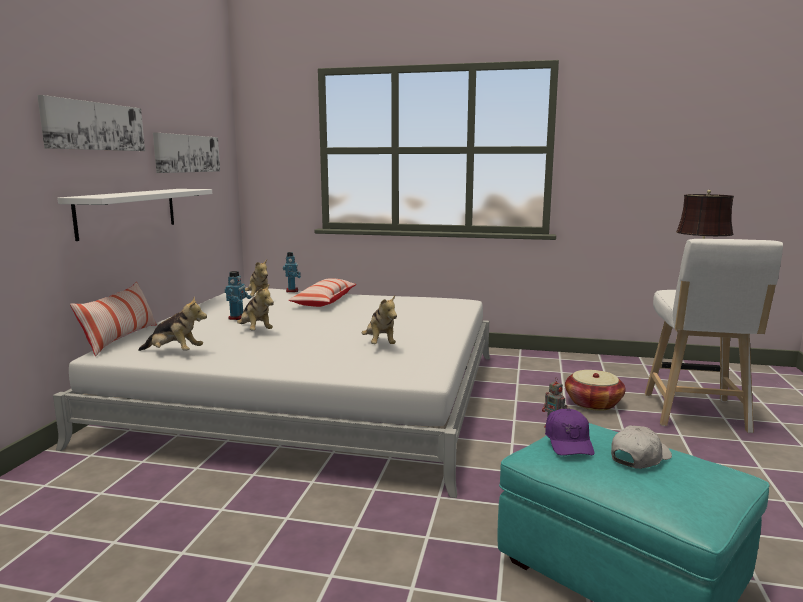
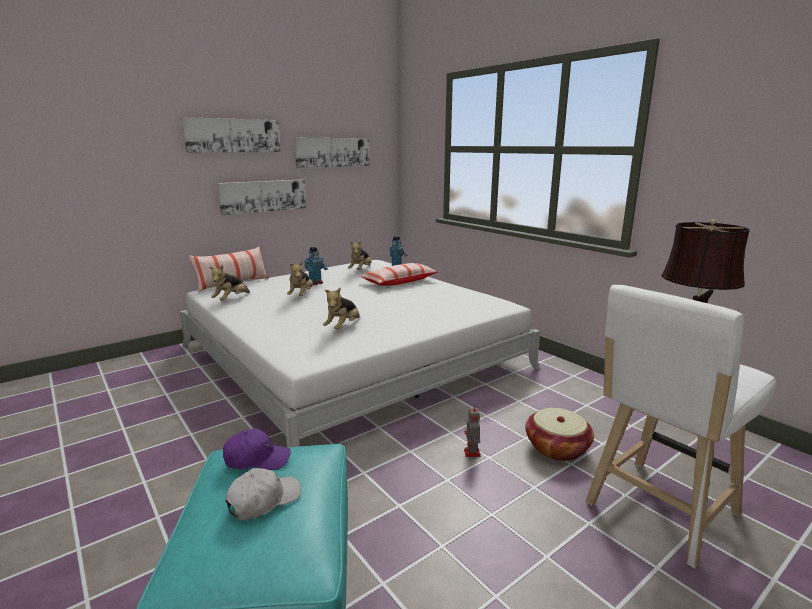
camera: 40 degrees right, 5 degrees up
(128, 212) = (263, 196): white shelf -> picture
(174, 353) = (231, 300): plush toy -> plush toy turned 60 degrees clockwise
(569, 442) = (257, 459): purple cap -> purple cap turned 135 degrees counterclockwise
(639, 457) = (263, 500): white cap -> white cap turned 45 degrees counterclockwise

